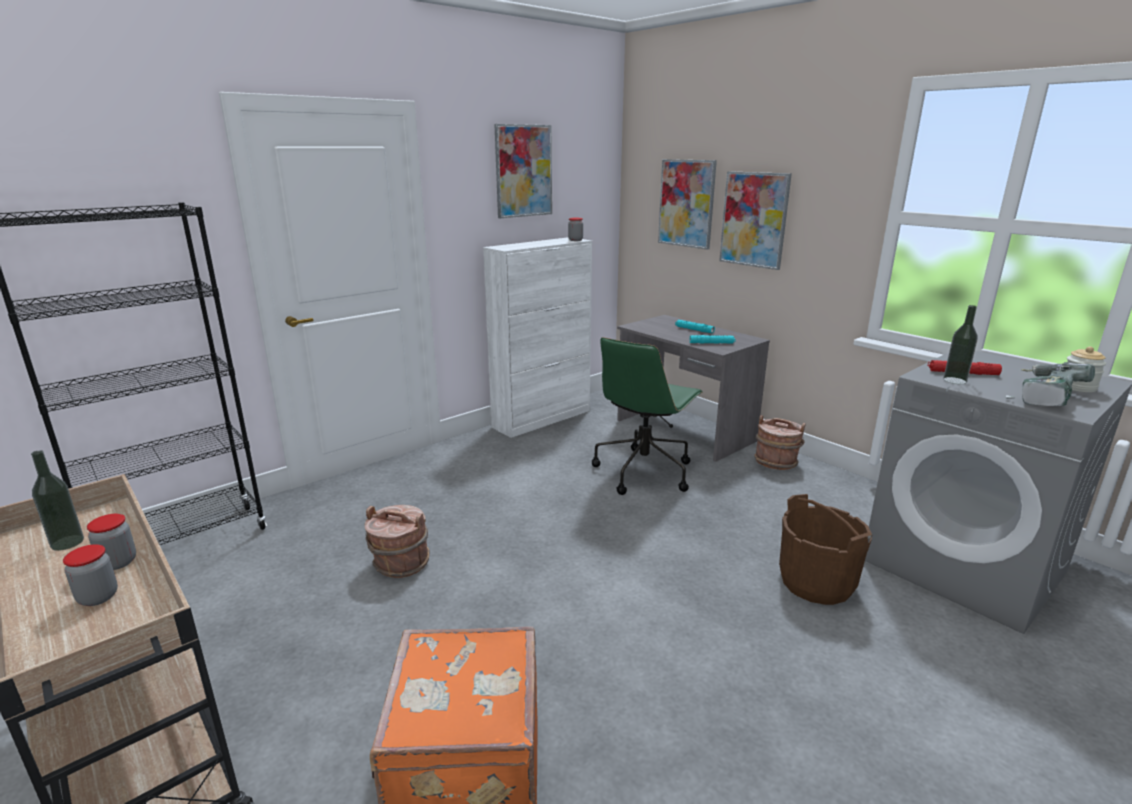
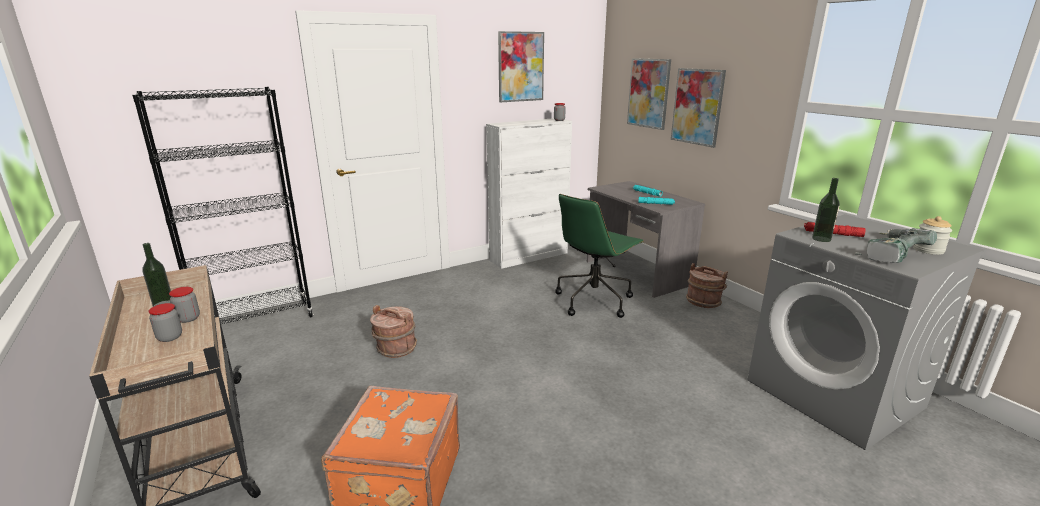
camera: 10 degrees right, 0 degrees up
(816, 582) = (702, 393): brown bucket -> none

